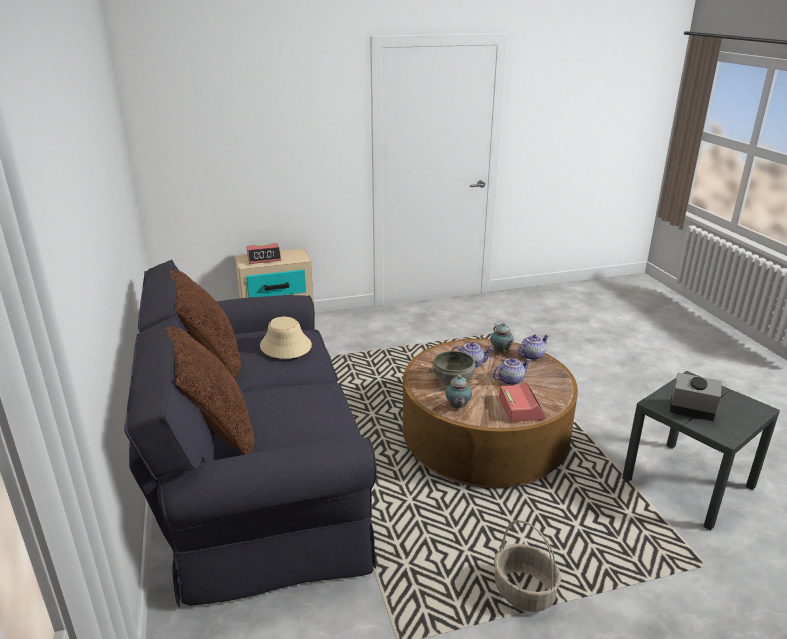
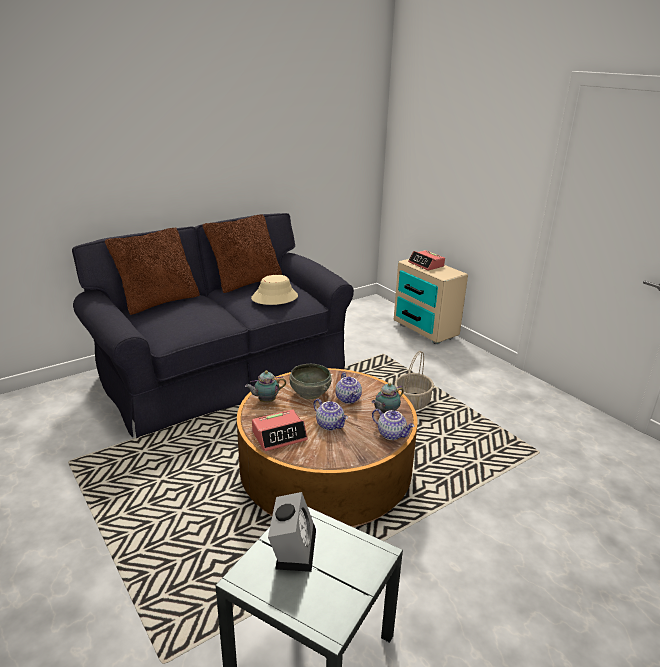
camera: 70 degrees right, 0 degrees up
(523, 592) = (117, 518): basket -> basket (412, 401)

